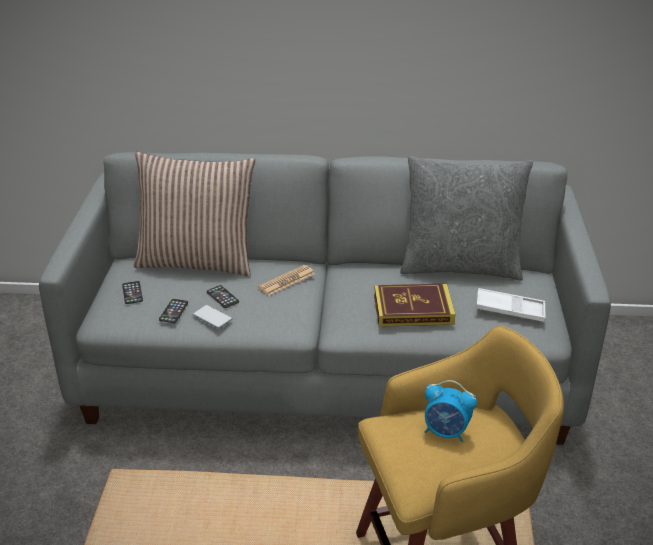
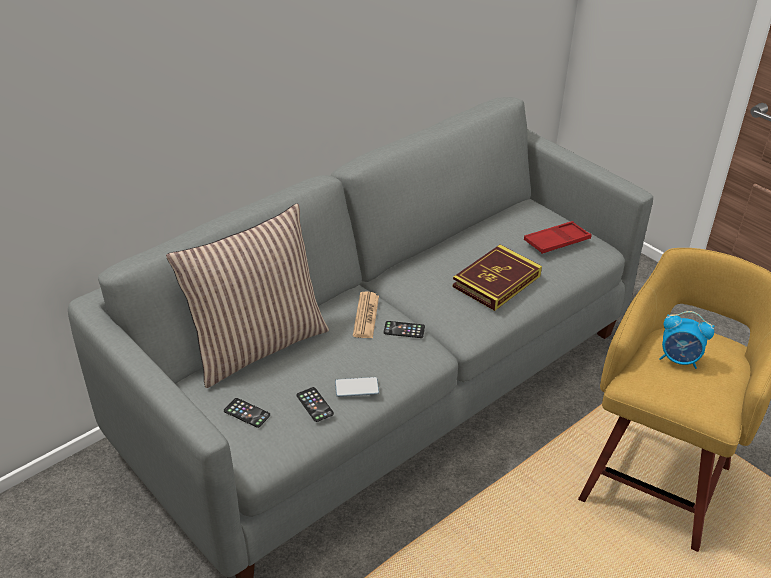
camera: 45 degrees left, 5 degrees up
(222, 297) = (336, 364): phone -> phone (404, 330)
(446, 432) = (679, 359): alarm clock -> alarm clock turned 45 degrees clockwise
(460, 266) = (473, 225): grey pillow -> none
(510, 309) = (556, 242): white tray -> red tray

